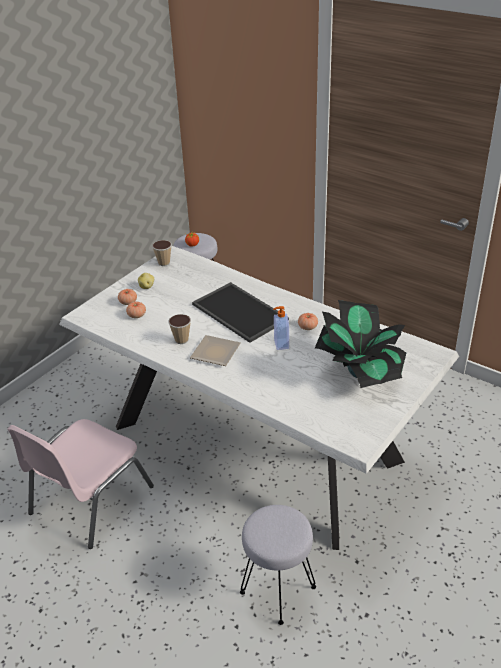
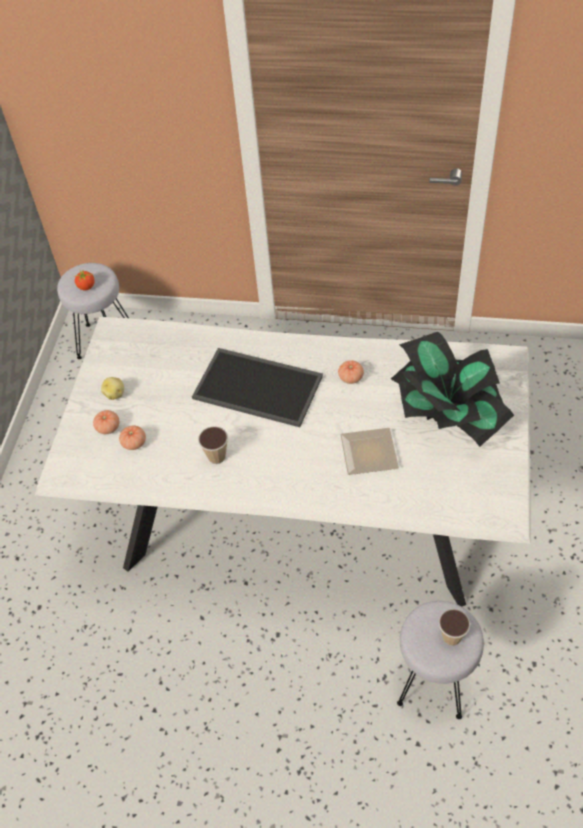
camera: 25 degrees left, 15 degrees up
(89, 500) = (158, 679): pink chair -> none
(164, 263) = (110, 348): cup -> cup (451, 637)
(213, 353) = (268, 460): plate -> plate (367, 455)
(280, 344) = (337, 415): soap dispenser -> none

